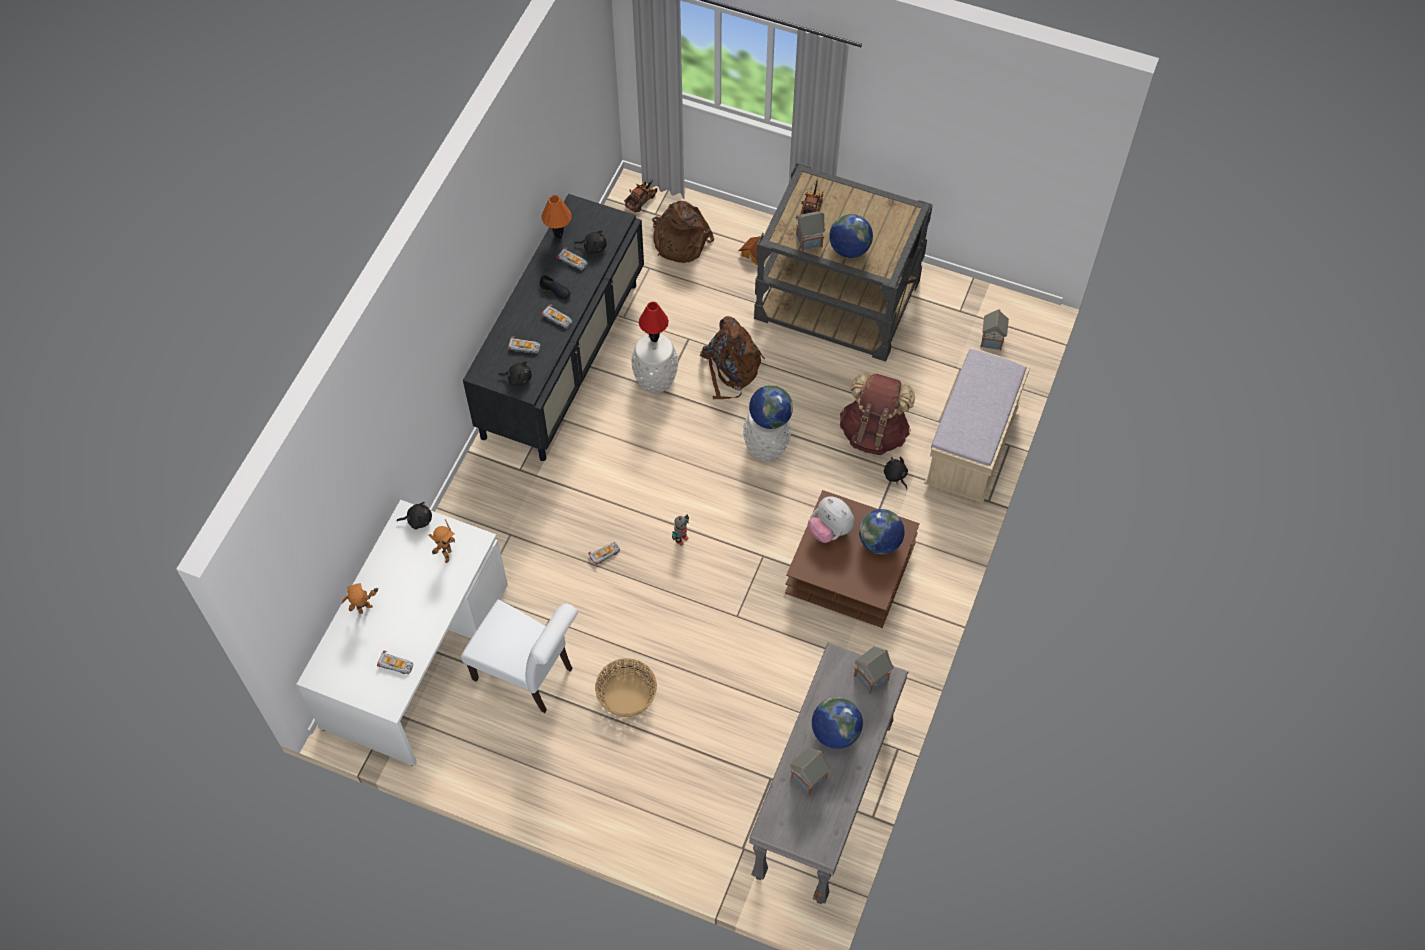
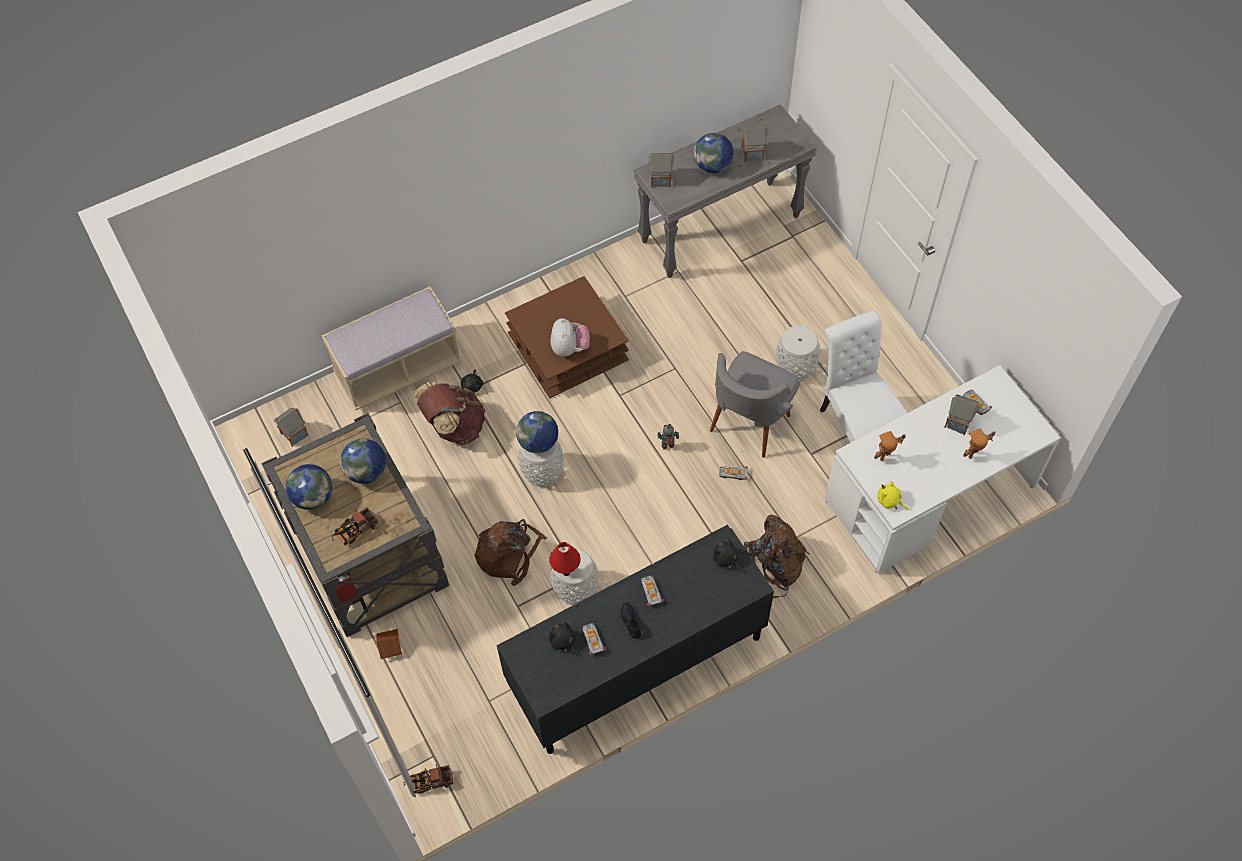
camera: 140 degrees left, 0 degrees up
(367, 611) = (974, 456): toy robot -> toy robot turned 135 degrees clockwise
(418, 520) = (889, 501): black plush toy -> yellow plush toy
(524, 347) = (699, 584): toy car -> none
(558, 235) = (583, 677): orange table lamp -> none
(626, 611) = (750, 423): none -> grey chair
(626, 695) = (795, 368): basket -> white stool
(679, 241) = (439, 709): brown backpack -> brown backpack (774, 564)
(808, 241) = (390, 501): toy house -> toy house (958, 422)
(879, 542) = (544, 318): globe -> globe (313, 497)

